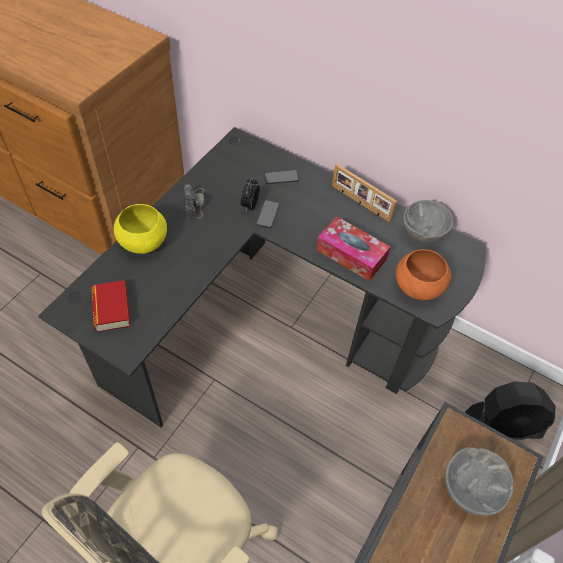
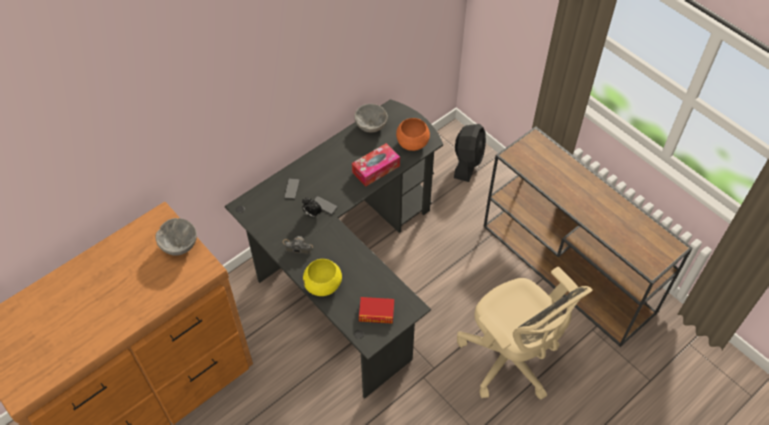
camera: 70 degrees left, 0 degrees up
(360, 203) = (334, 151): picture frame -> none
(470, 488) = (545, 161): grey bowl -> grey bowl (179, 245)

